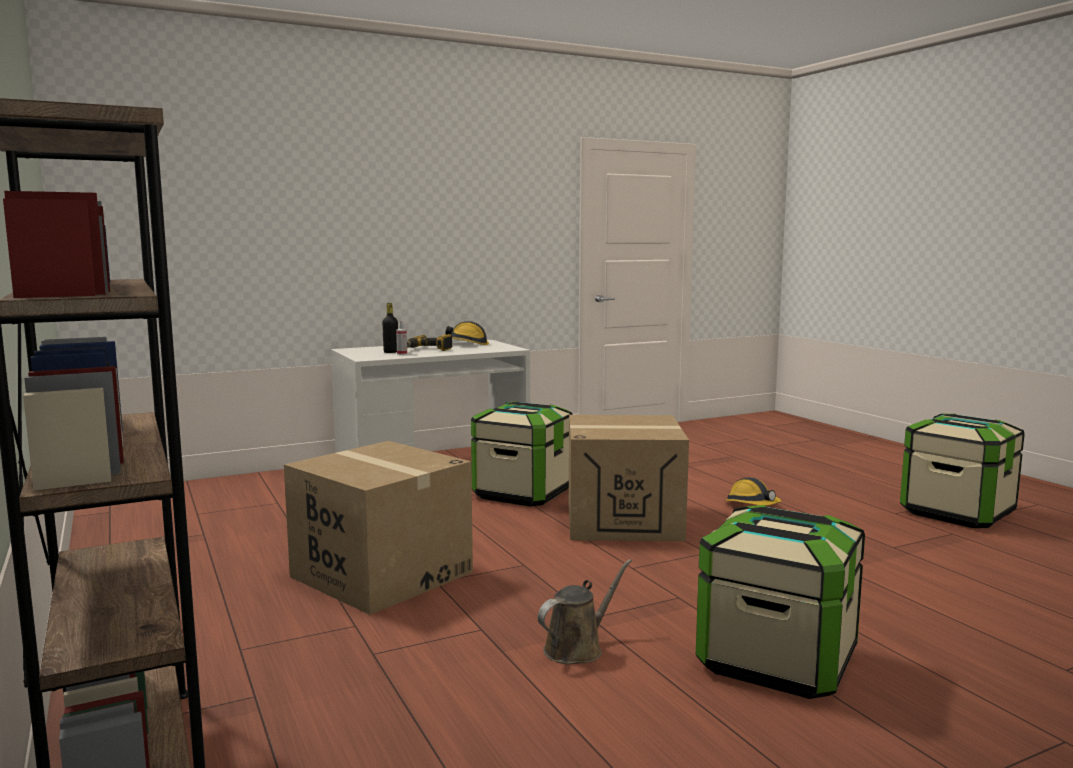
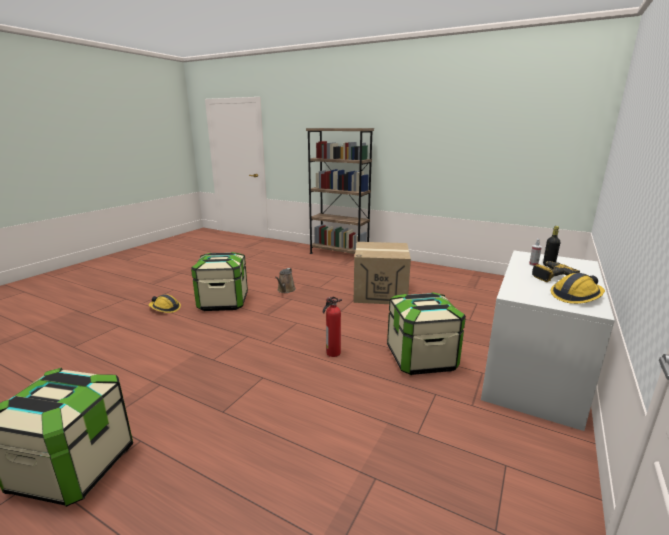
camera: 145 degrees right, 10 degrees up
(623, 521) = (332, 353): cardboard box -> fire extinguisher
(752, 505) = (264, 406): hard hat -> hard hat (165, 308)

